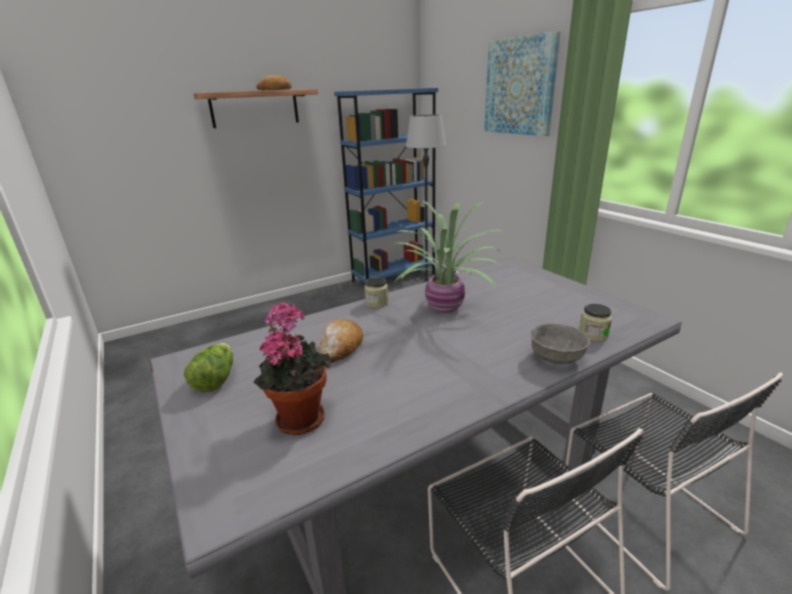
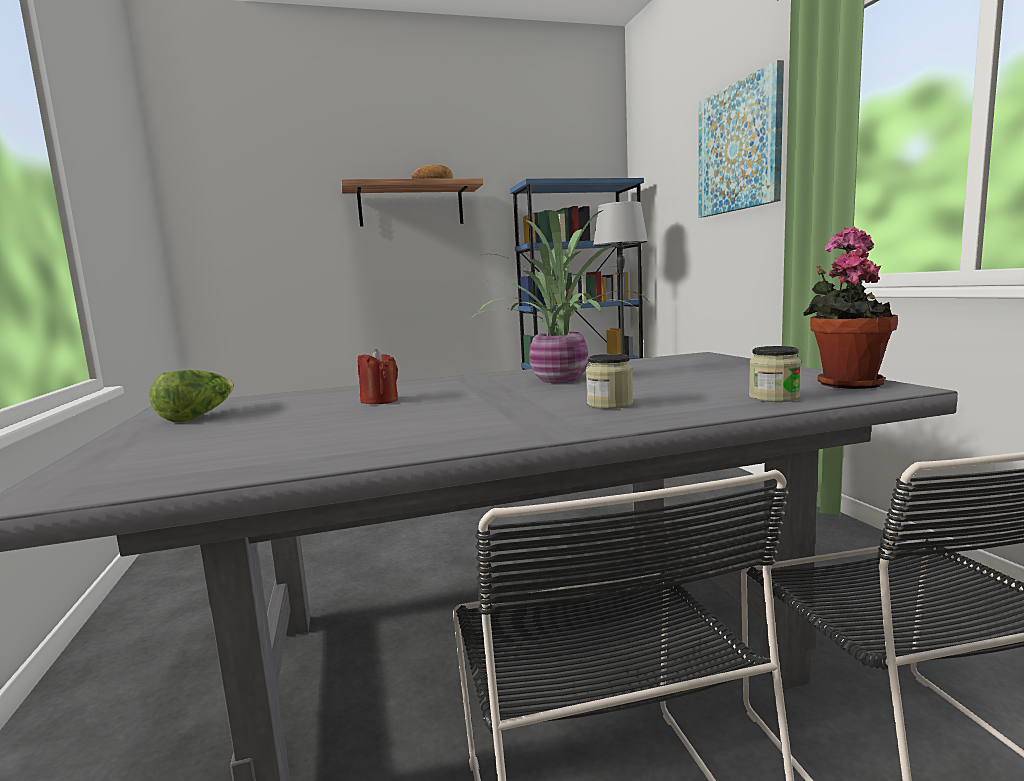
camera: 15 degrees right, 15 degrees down
(299, 417) = (253, 440): potted plant -> potted plant (845, 383)
(341, 347) = (380, 401): bread -> red candle
(377, 303) = (470, 377): jar -> jar (609, 404)
(555, 358) = (685, 412): grey bowl -> none

